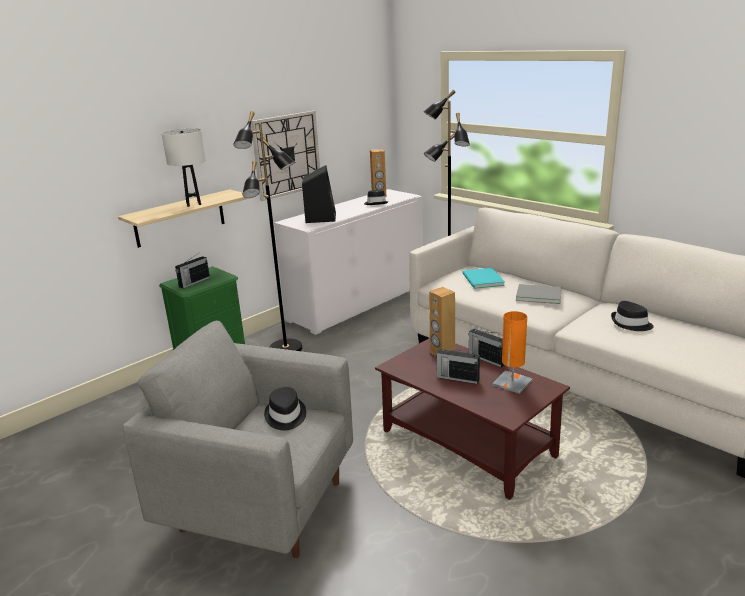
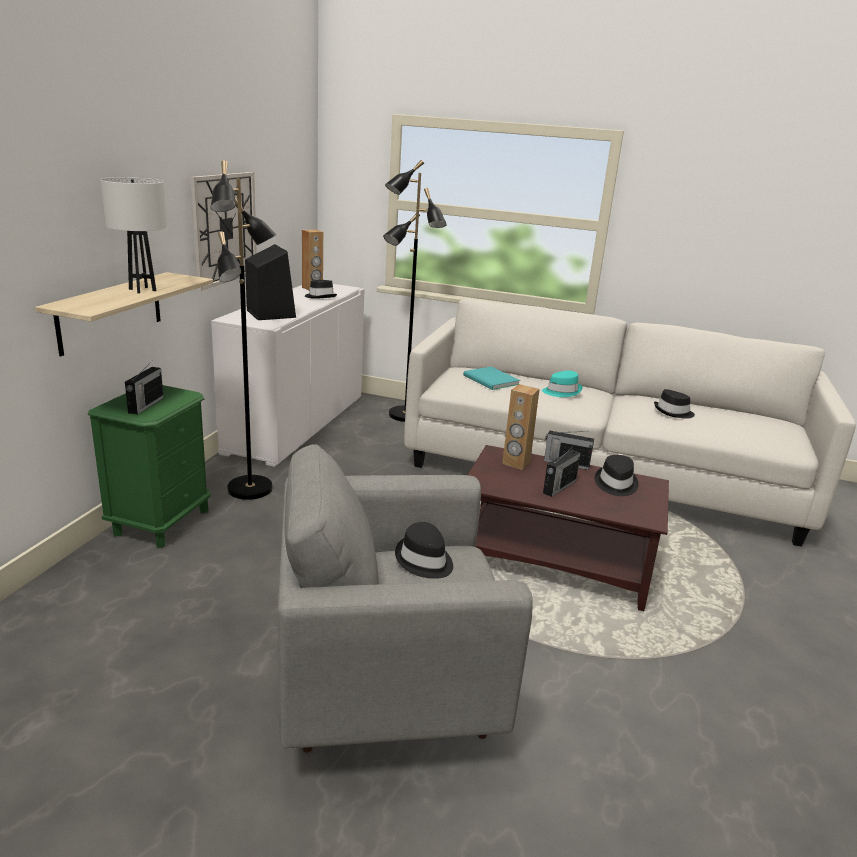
camera: 30 degrees left, 0 degrees up
(457, 378) = (558, 487): radio -> radio turned 45 degrees counterclockwise
(512, 382) = (615, 484): orange table lamp -> black hat
(537, 295) = (561, 391): grey book -> turquoise hat

